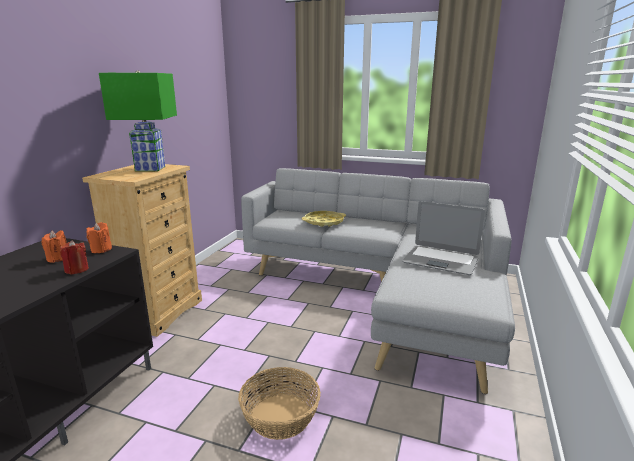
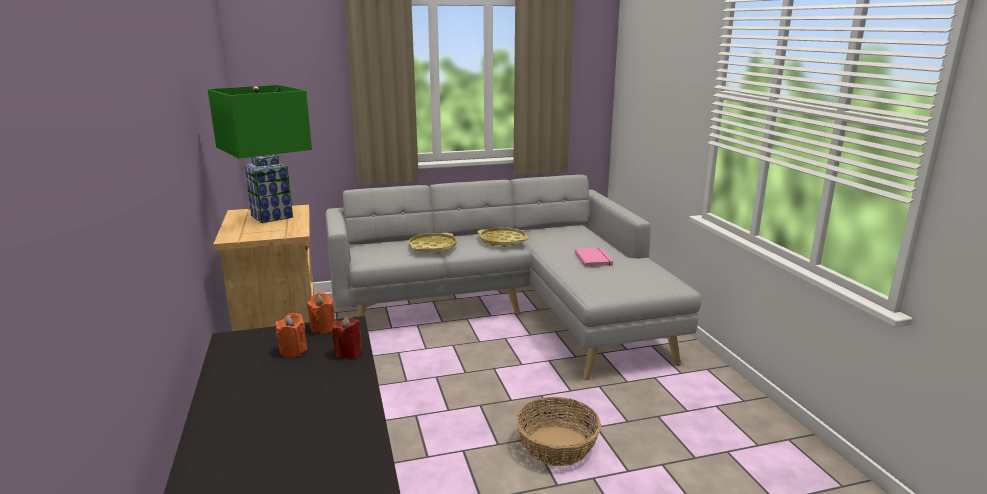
camera: 35 degrees left, 0 degrees up
(383, 228) = (502, 241): none -> yellow tray
(441, 260) = (594, 259): laptop -> pink book

